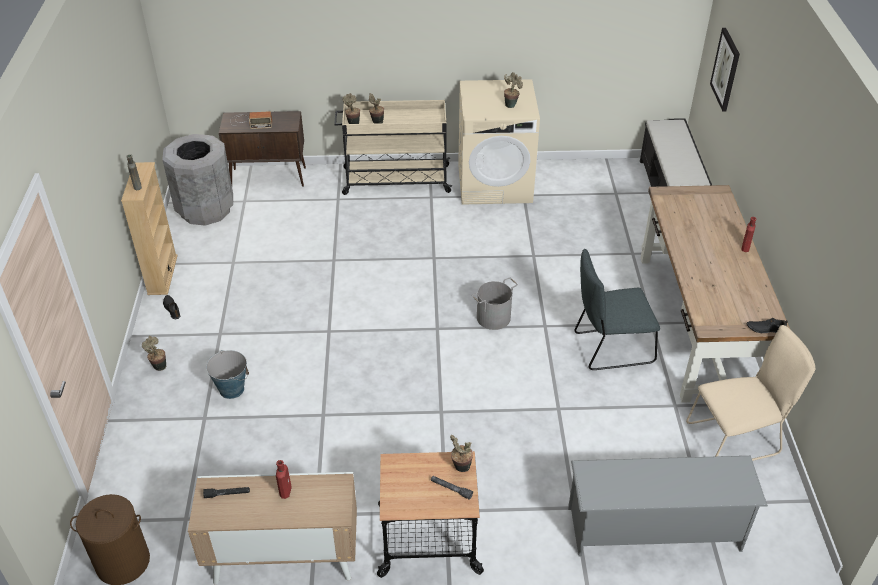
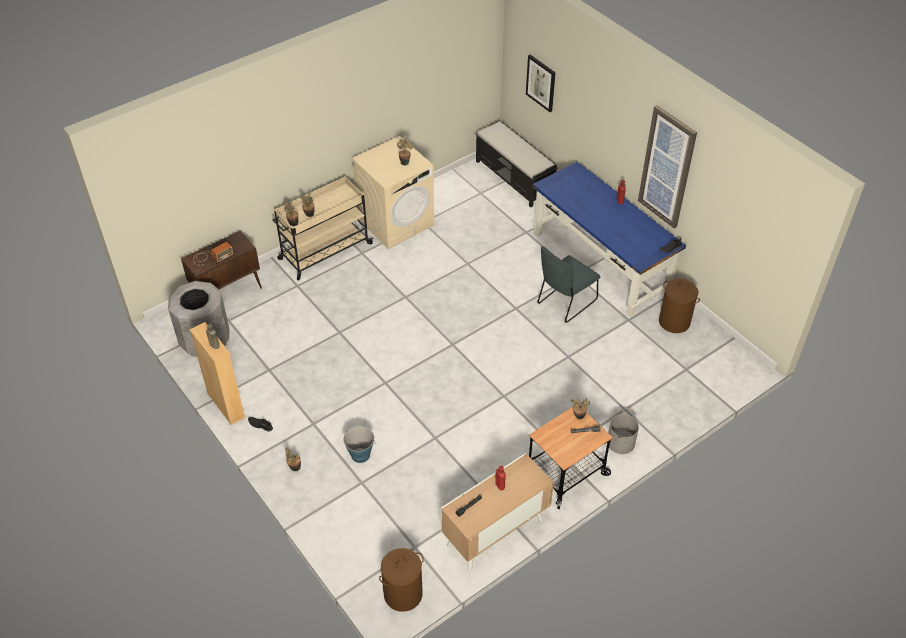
camera: 35 degrees left, 5 degrees up
(493, 317) = (480, 319): grey bucket -> grey bucket (620, 442)
(654, 529) = (674, 397): grey shoe rack -> none
(698, 324) = (601, 261): brown desk -> blue desk
(736, 438) = (674, 322): beige chair -> brown laundry basket
(803, 209) = (667, 167): none -> picture

